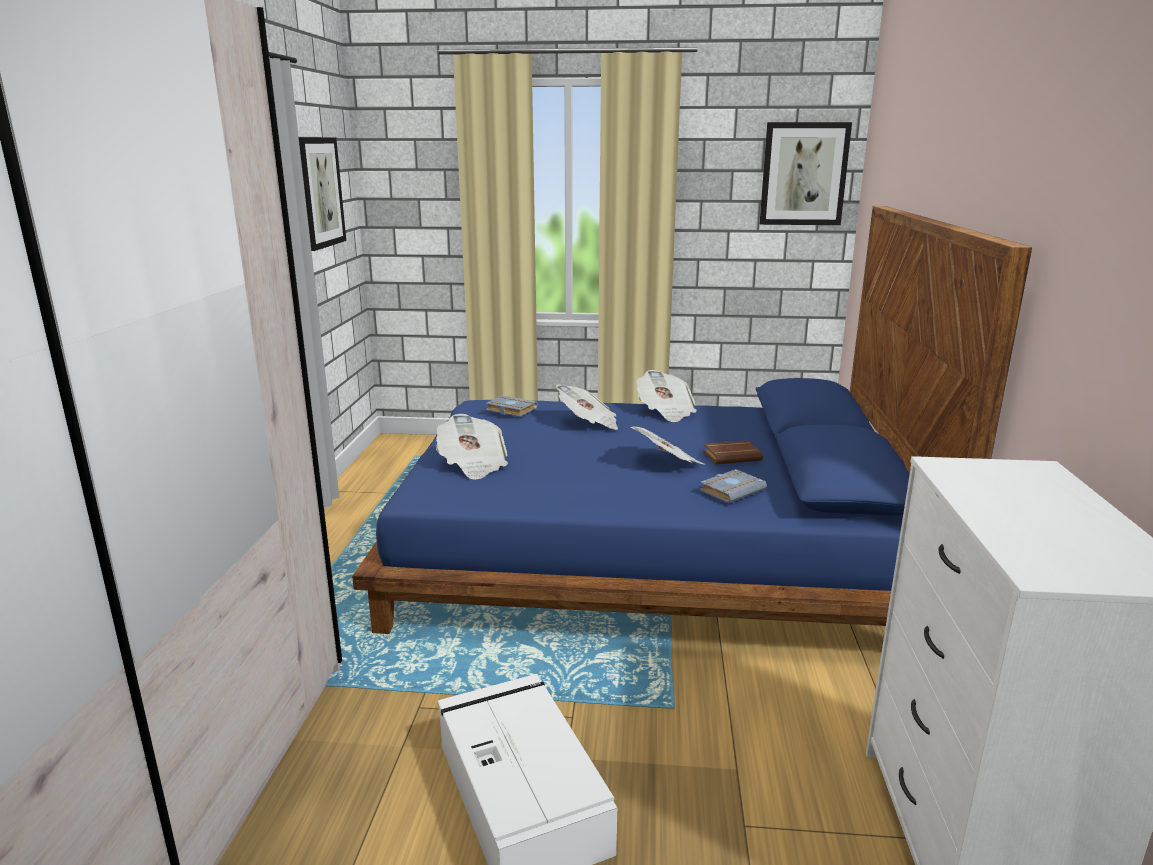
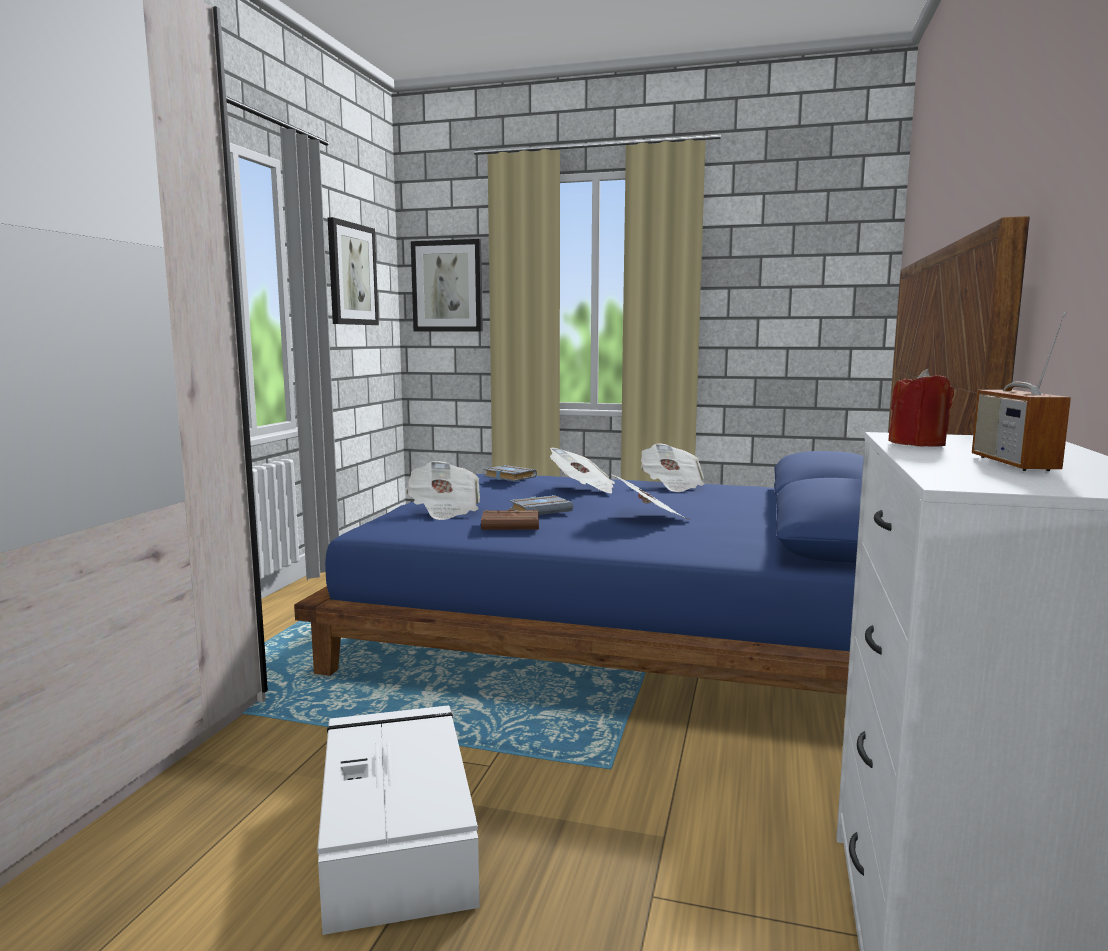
camera: 10 degrees right, 10 degrees down
(731, 490) = (710, 538): grey book -> grey book (541, 510)
(732, 456) = (727, 516): brown book -> brown book (511, 525)
(803, 174) = (837, 257): picture -> picture (447, 286)
(967, 487) = (917, 444): none -> red candle
(1055, 529) = (1013, 464): none -> radio

